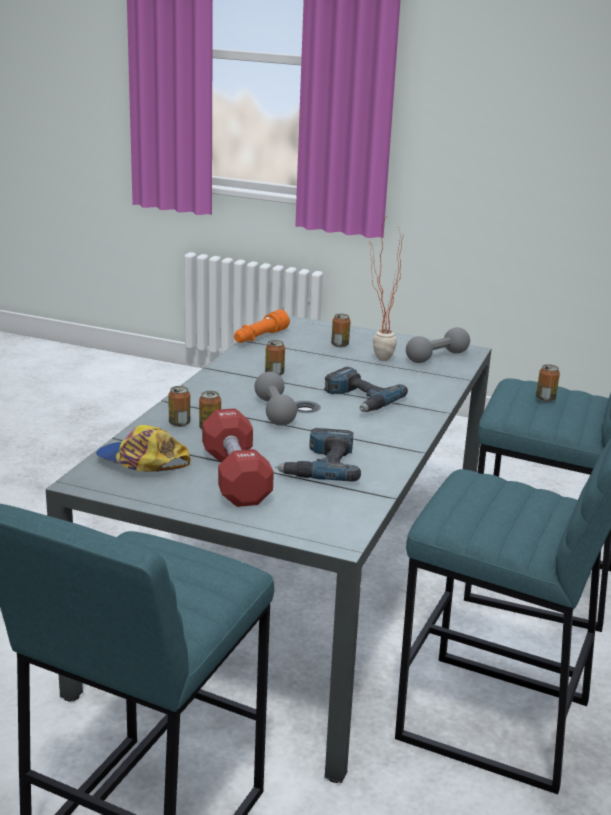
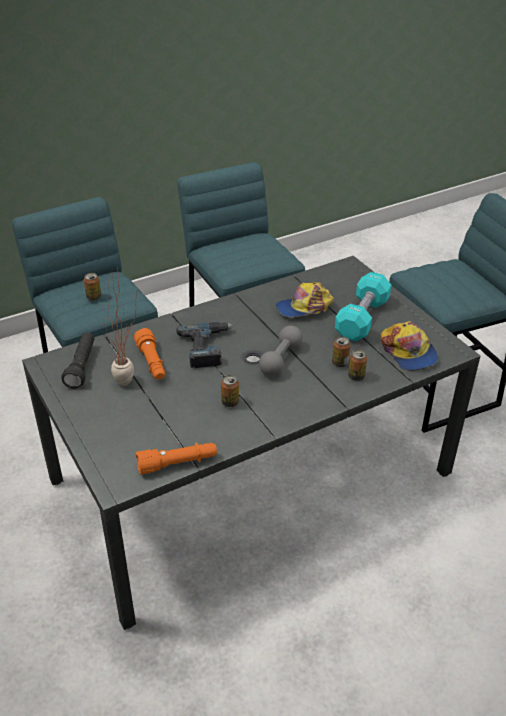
camera: 140 degrees left, 15 degrees up
(235, 477) = (362, 318): red dumbbell -> turquoise dumbbell
(320, 465) = (304, 307): power drill -> cap
(340, 345) = (127, 418): can -> none
(387, 375) = (152, 363): none -> orange flashlight
(437, 357) = (81, 366): grey dumbbell -> black flashlight

